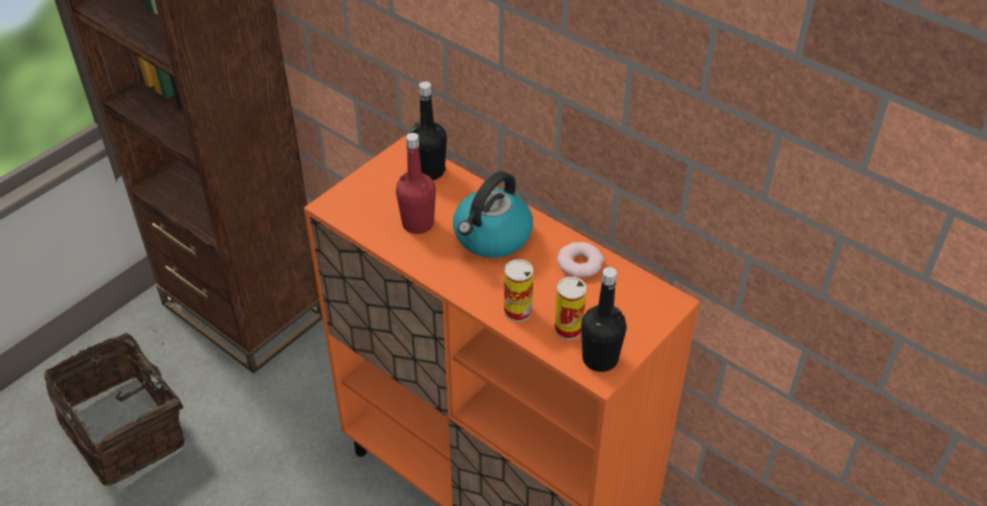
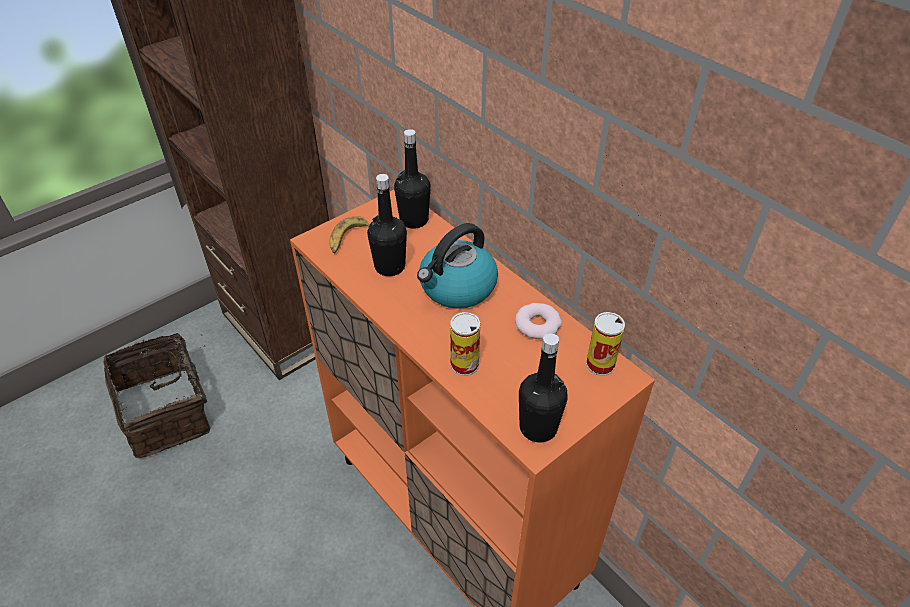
camera: 10 degrees right, 0 degrees up
(365, 200) = (348, 239): none -> banana
(418, 223) = (390, 266): red bottle -> black bottle
(568, 329) = (512, 390): can -> can (600, 364)

